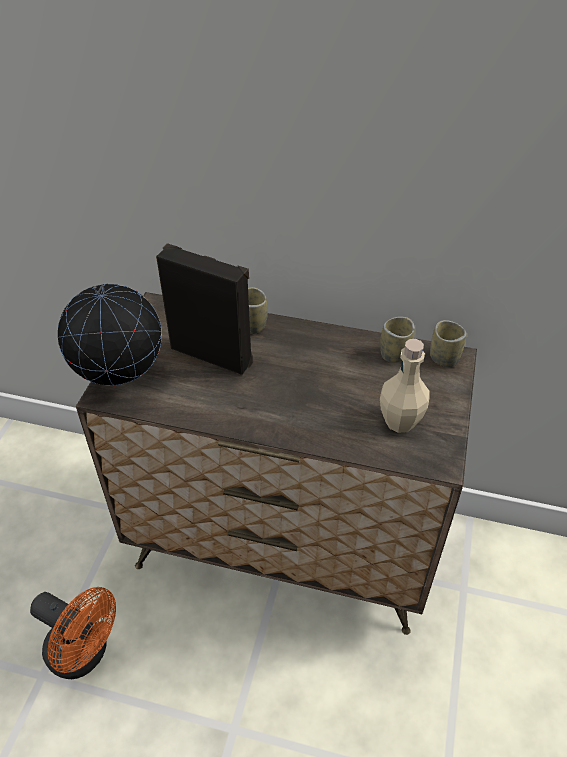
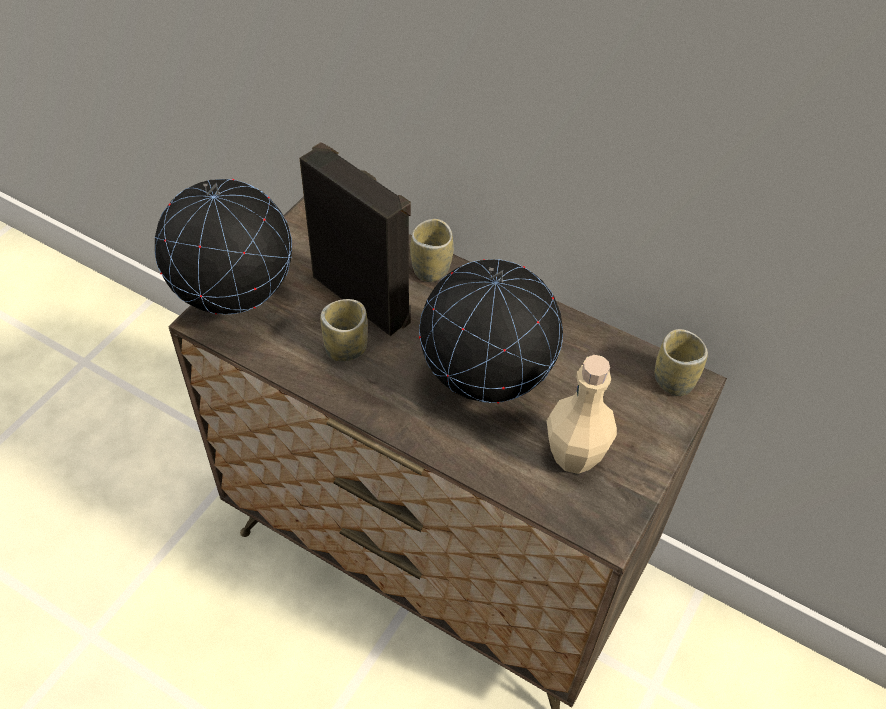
camera: 15 degrees right, 5 degrees up
(85, 654) = (147, 624): orange fan -> none
(321, 391) = (485, 385): none -> globe
(394, 354) = (606, 357): cup -> cup (346, 348)

